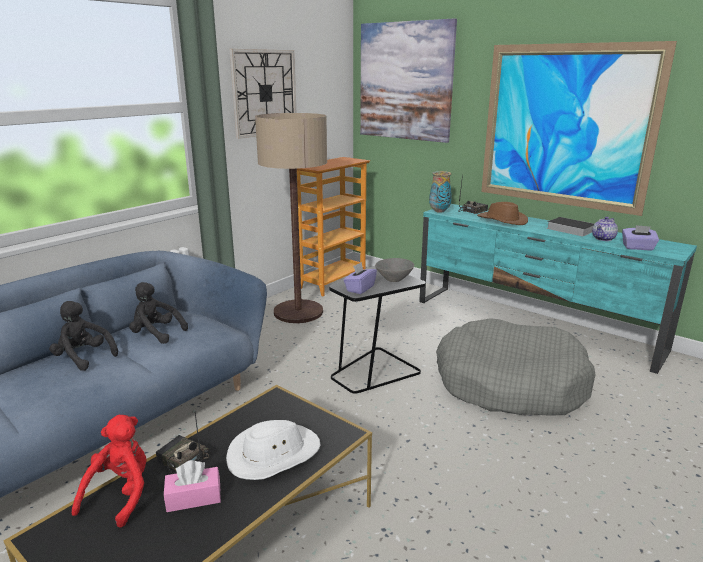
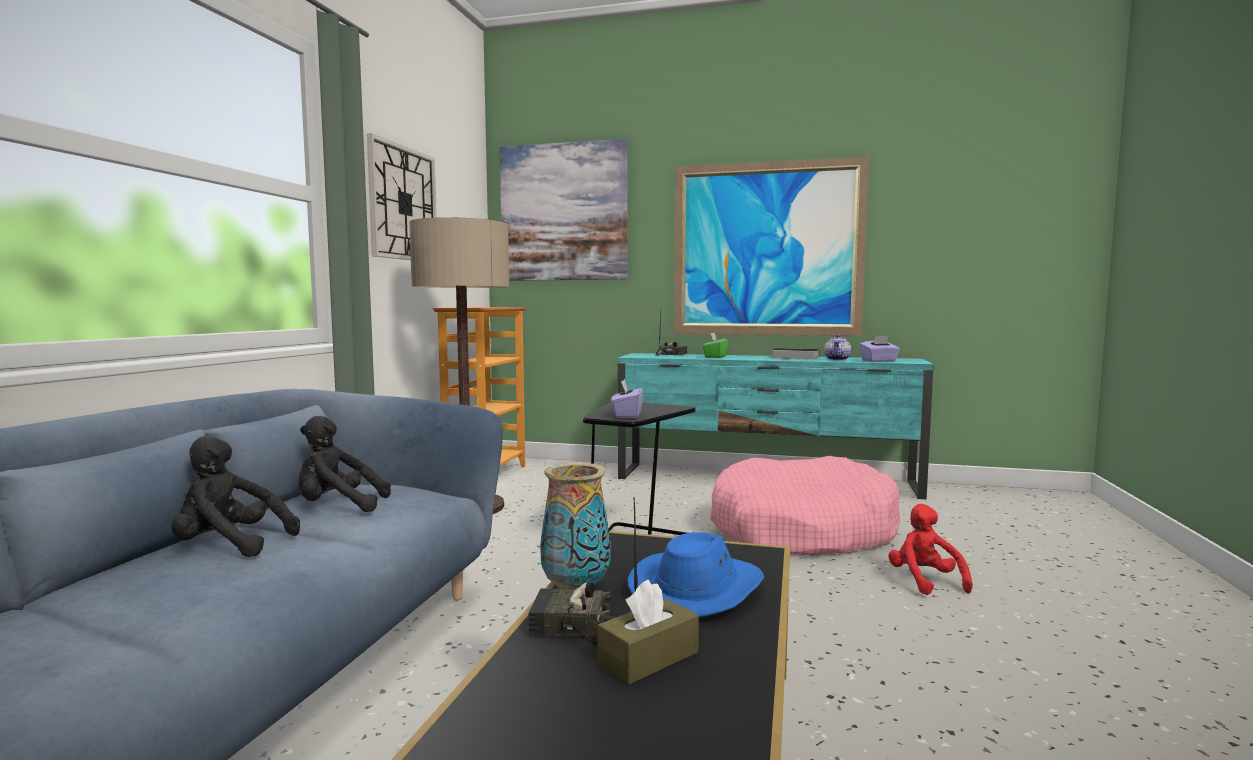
camera: 25 degrees left, 15 degrees down
(121, 494) = (515, 685): red plush toy -> red plush toy (925, 581)
(194, 497) = (648, 658): pink tissue box -> brown tissue box
(273, 454) = (697, 589): white hat -> blue hat
(393, 279) = (654, 407): grey bowl -> none
(439, 211) = (635, 356): vase -> vase (575, 589)
(501, 220) = (715, 357): brown hat -> green tissue box
(509, 384) = (801, 530): grey dog bed -> pink dog bed

